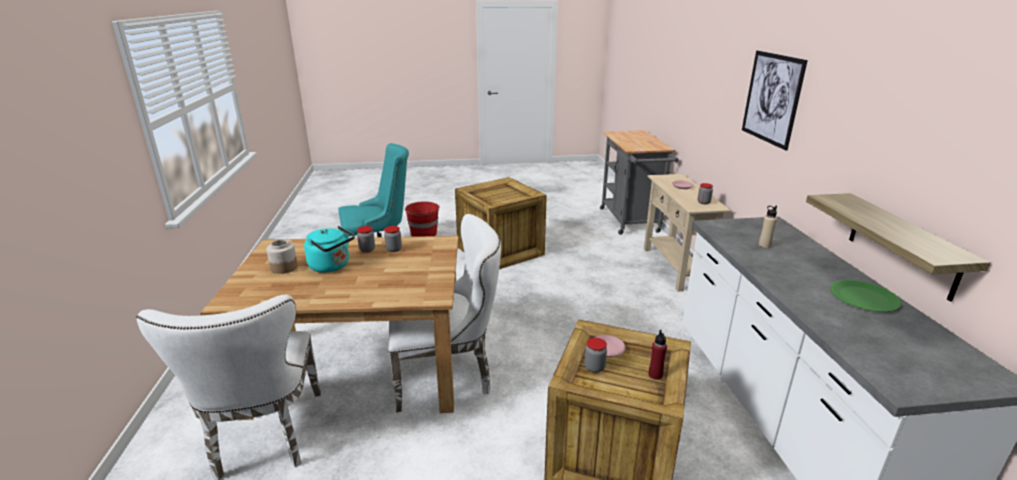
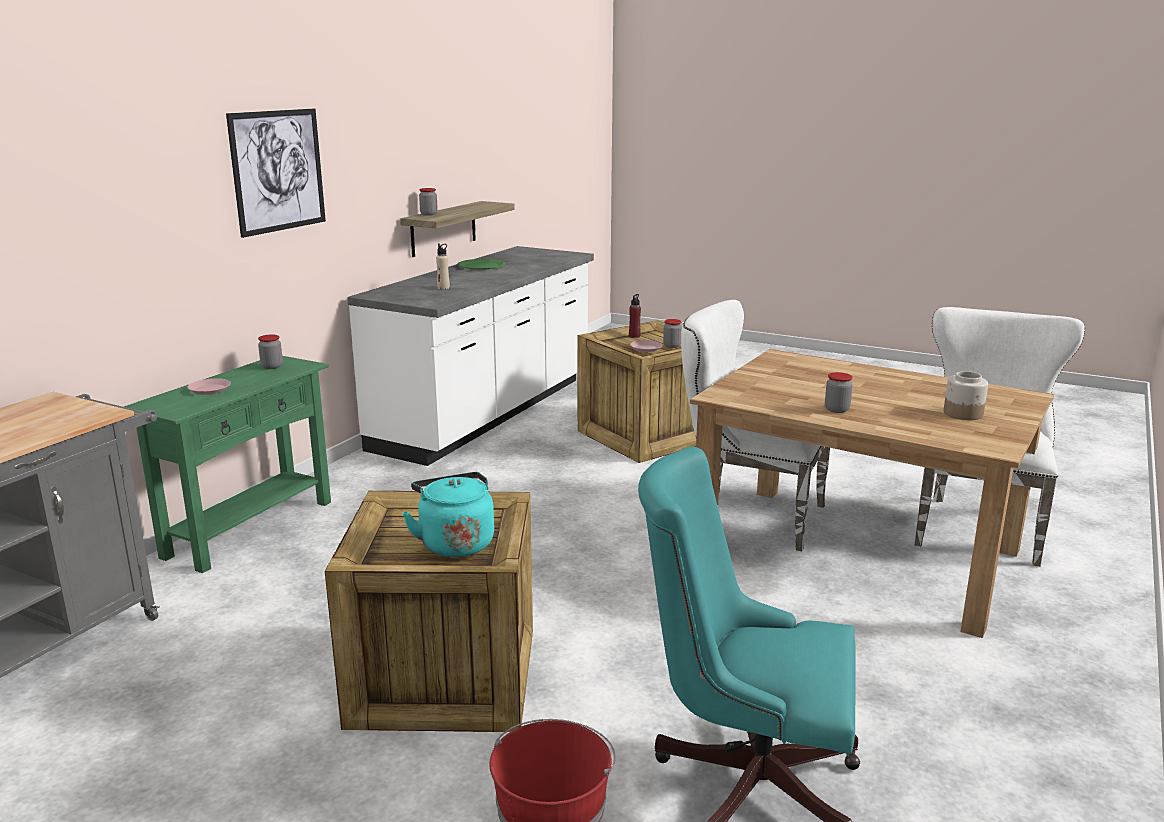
camera: 145 degrees left, 5 degrees down
(332, 266) = (893, 402): turquoise kettle -> turquoise kettle (454, 543)
(394, 249) = (797, 402): jar -> jar (429, 214)
(674, 267) = (250, 528): beige console table -> green console table

